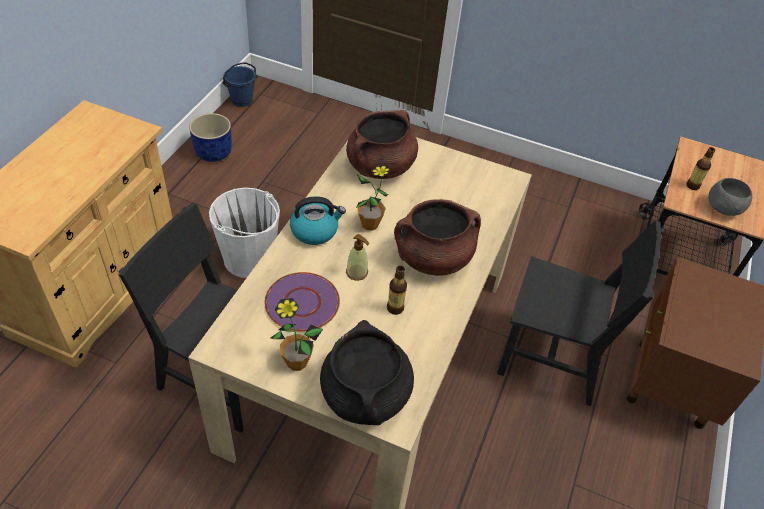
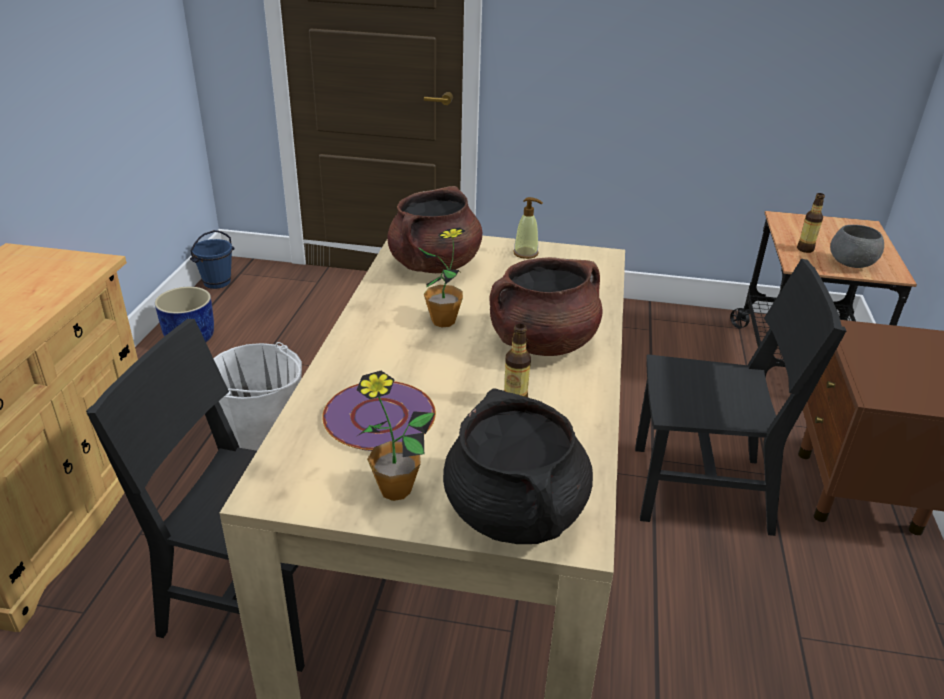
camera: 10 degrees left, 15 degrees down
(315, 230) = (371, 337): kettle -> none
(357, 272) = (445, 372): soap dispenser -> soap dispenser (526, 253)

